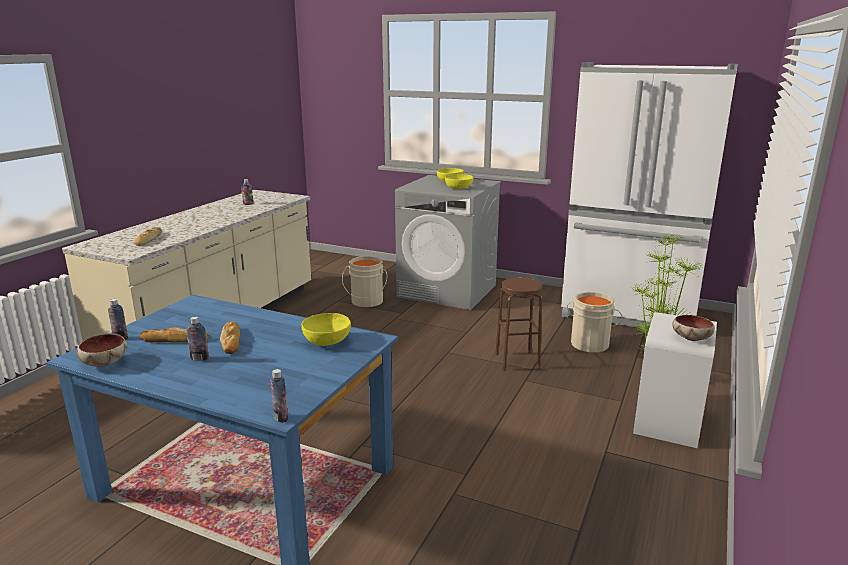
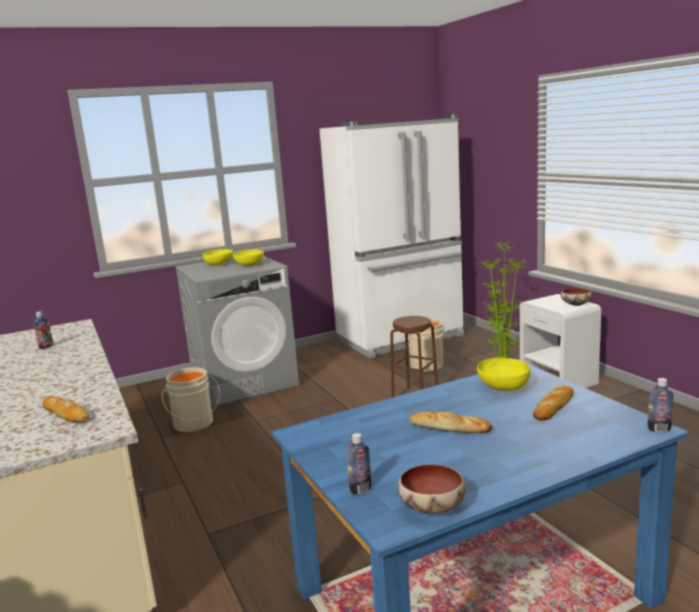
camera: 50 degrees left, 5 degrees down
(175, 340) = (409, 456): bread -> bread (554, 406)
(199, 358) = (481, 449): bottle -> none

